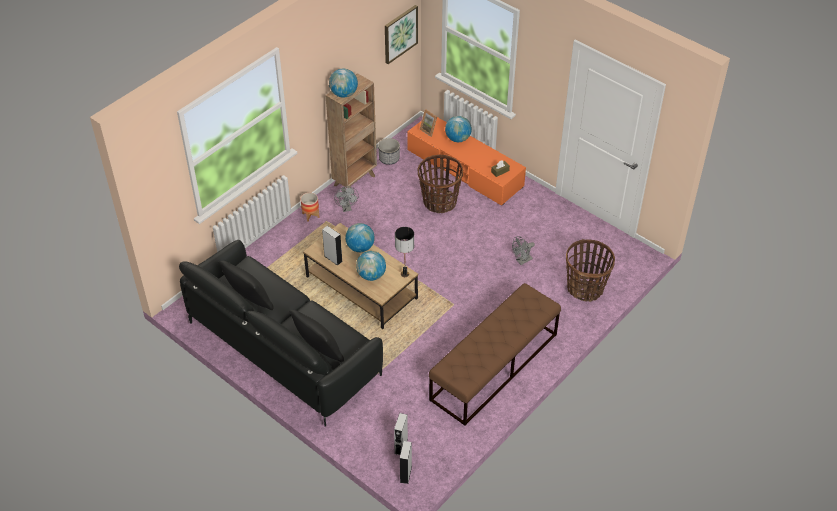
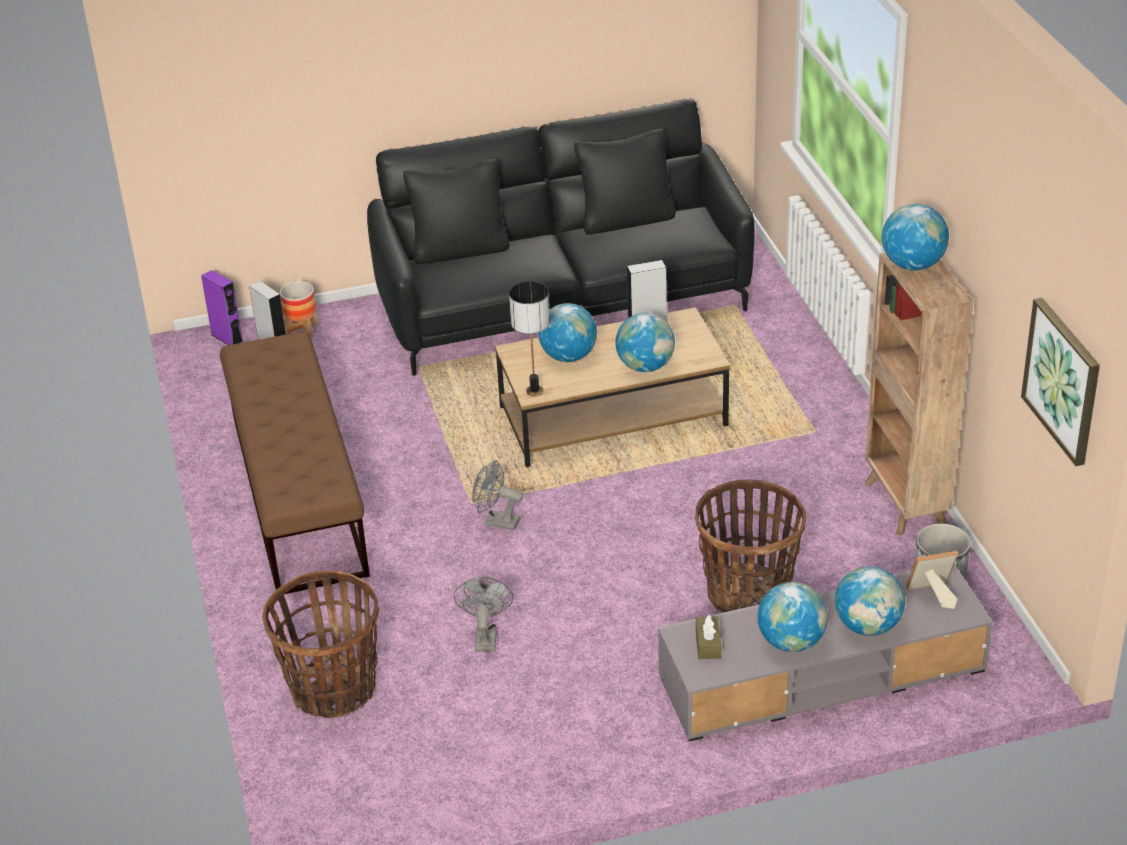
camera: 125 degrees right, 10 degrees down
(310, 215) = (846, 419): planter -> planter (302, 329)
(347, 208) = (830, 467): grey fan -> grey fan (496, 521)
(406, 474) = (227, 338): grey speaker -> purple speaker
(464, 169) = (821, 674): orange tv stand -> grey tv stand
(481, 153) = (791, 642): none -> globe

